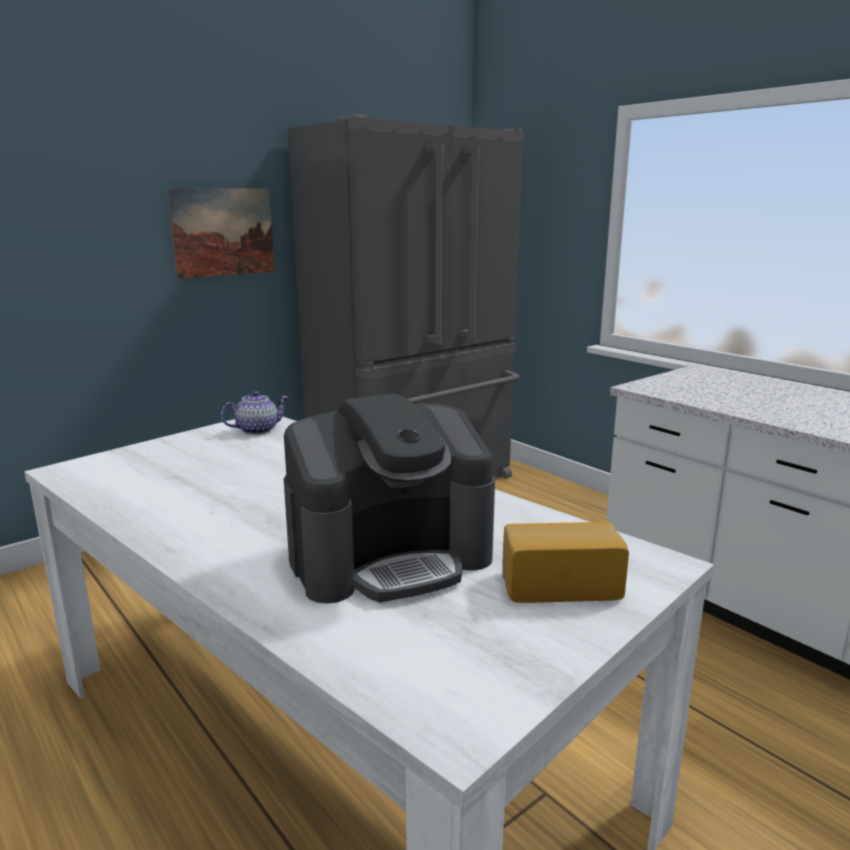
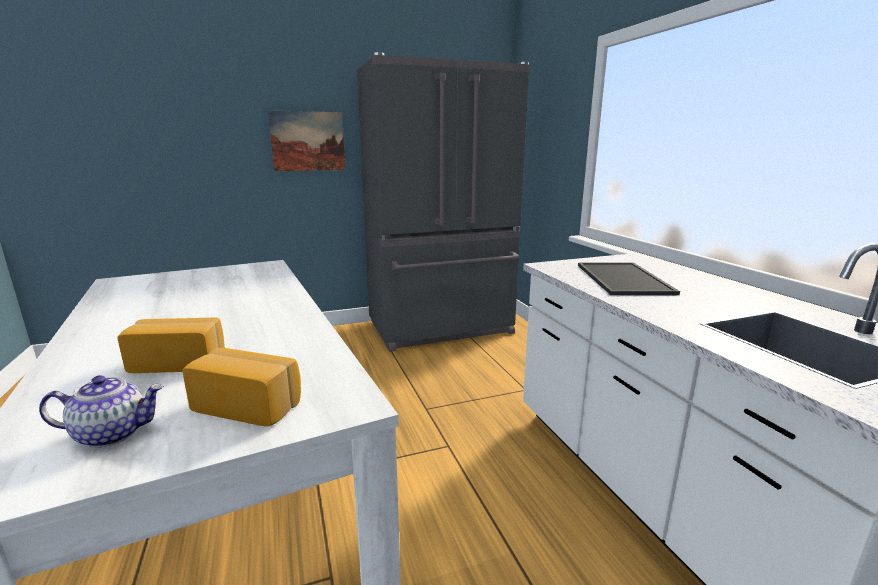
camera: 20 degrees right, 0 degrees up
(257, 430) = (255, 270): teapot -> teapot (113, 433)
(390, 556) = (180, 361): coffee machine -> bread
(738, 395) = (625, 279): none -> tray

